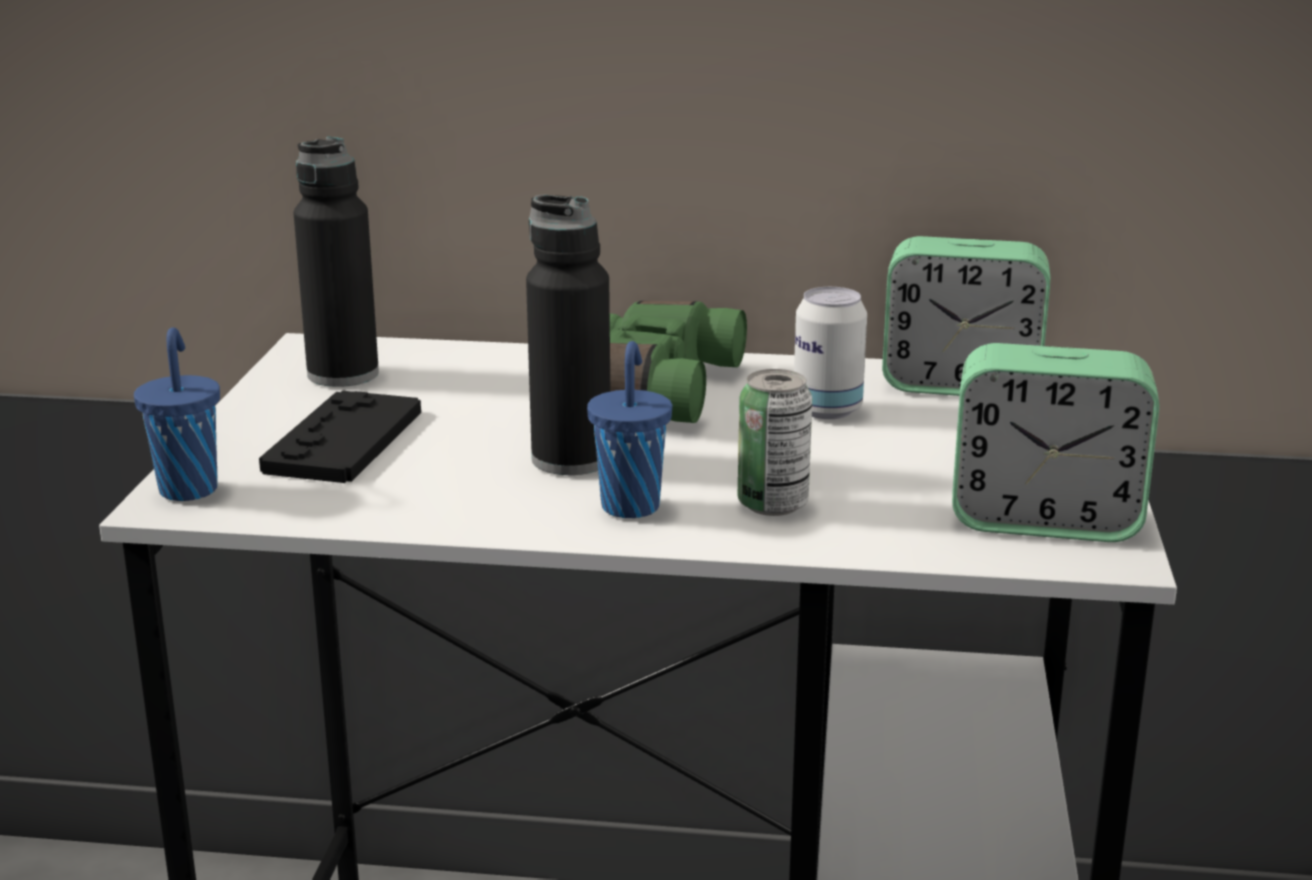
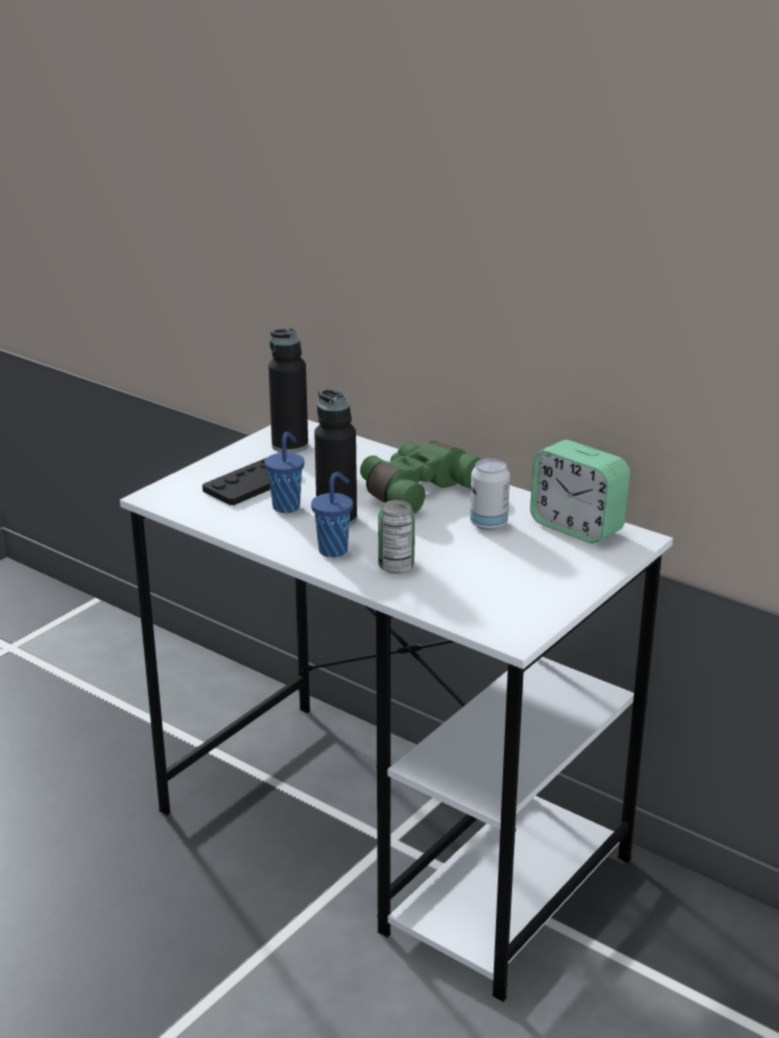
camera: 30 degrees right, 5 degrees up
(189, 488) = (167, 491): blue cup -> blue cup (287, 506)
(1044, 520) = (509, 611): alarm clock -> none

